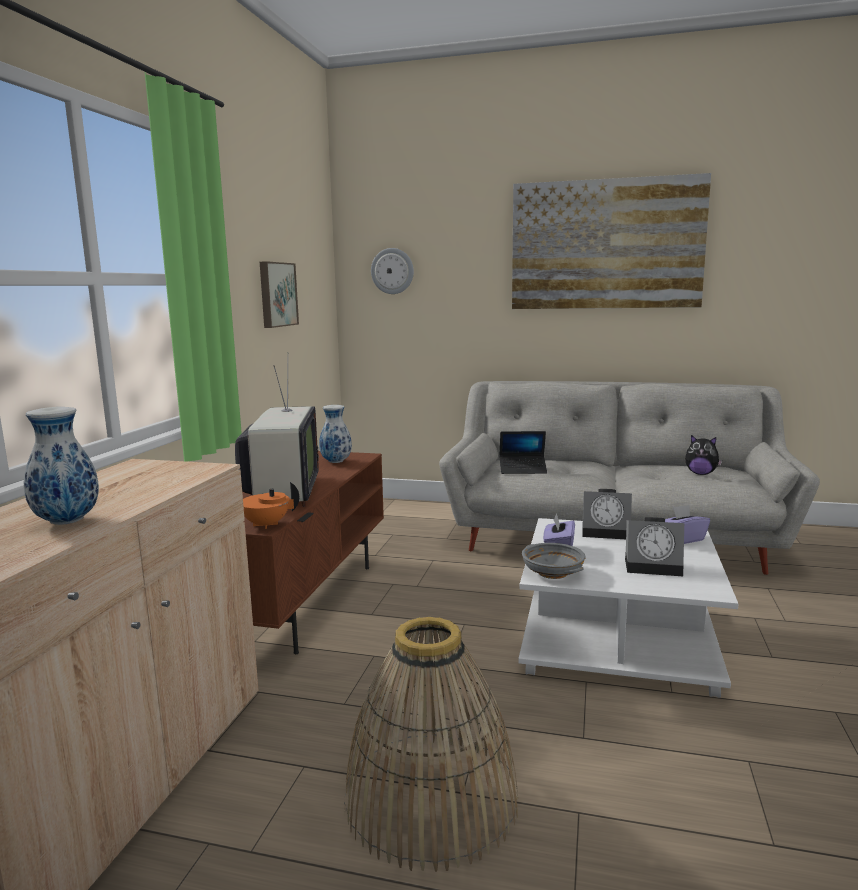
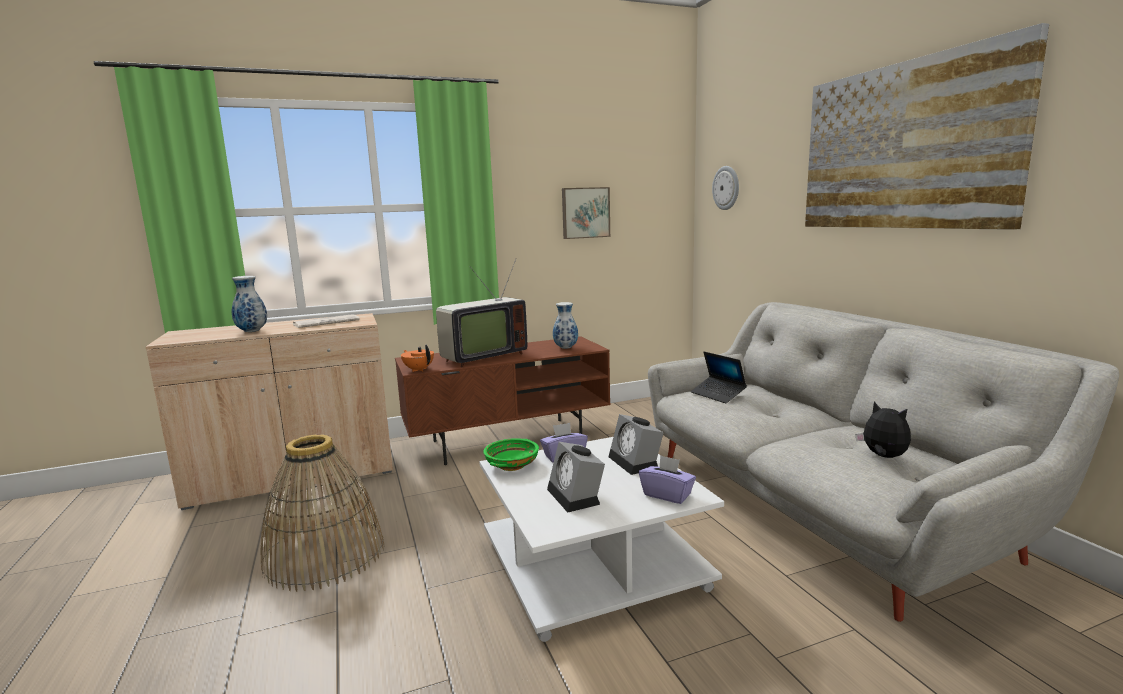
camera: 55 degrees right, 0 degrees up
(137, 481) = (327, 322): none -> newspaper
(552, 572) = (512, 465): grey bowl -> green bowl
(701, 474) = (883, 457): plush toy -> plush toy turned 150 degrees clockwise

